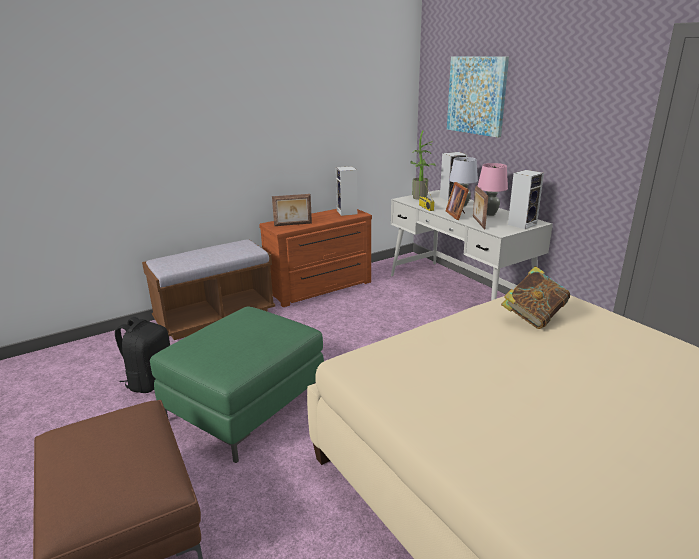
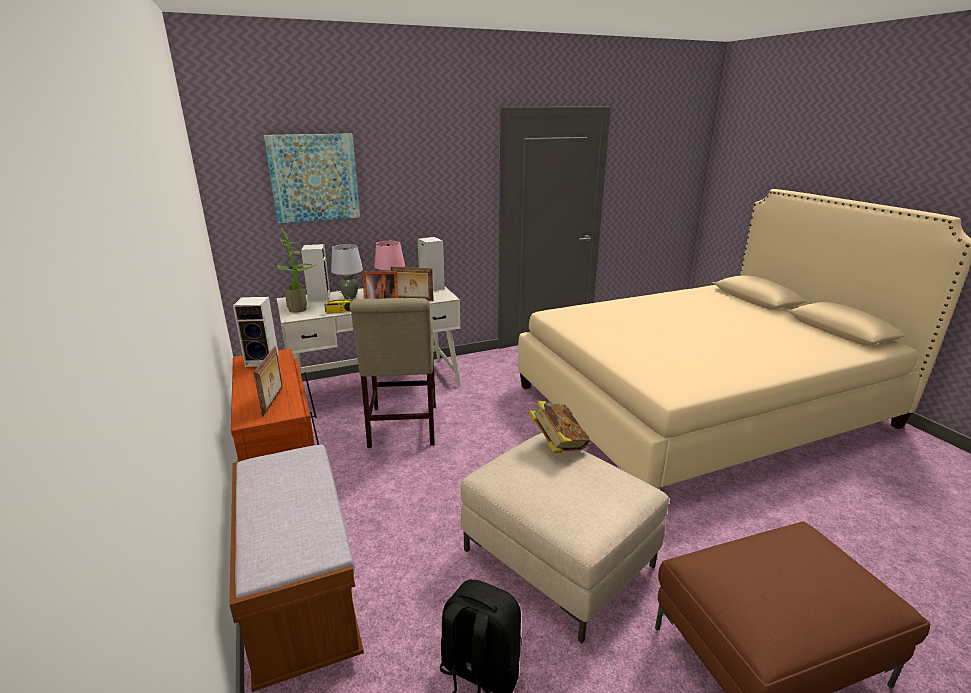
camera: 80 degrees left, 0 degrees up
(246, 405) = (557, 558): green ottoman -> beige ottoman
(396, 315) = (402, 428): none -> beige chair
(533, 317) = (599, 322): book -> book (557, 445)

